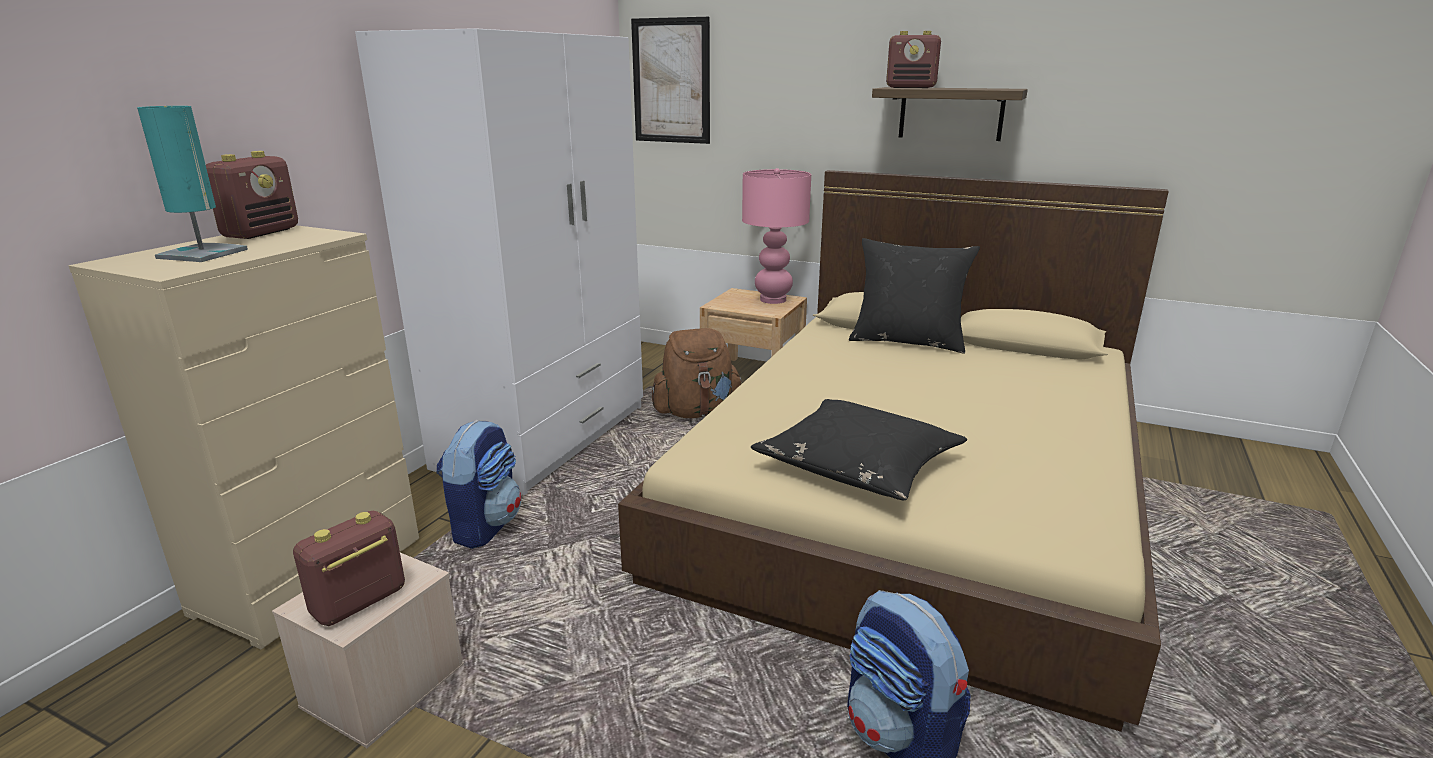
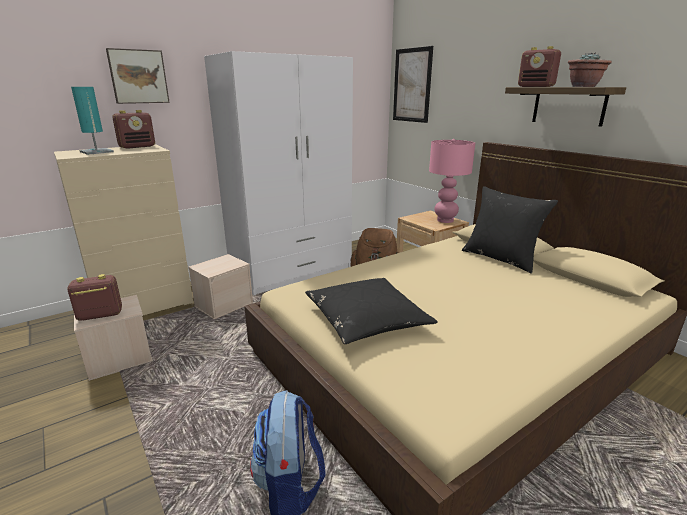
camera: 30 degrees right, 0 degrees up
(232, 77) = (138, 76): none -> picture
(485, 526) = (224, 304): backpack -> beige storage box
(982, 88) = (584, 86): none -> potted plant

